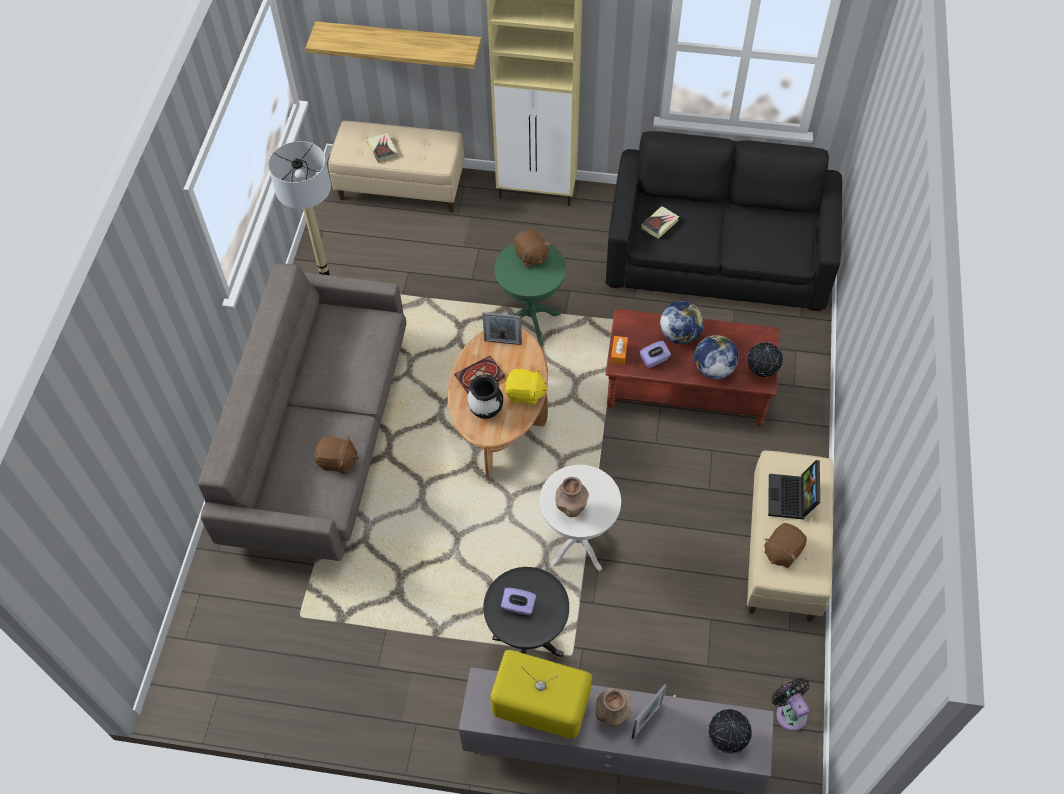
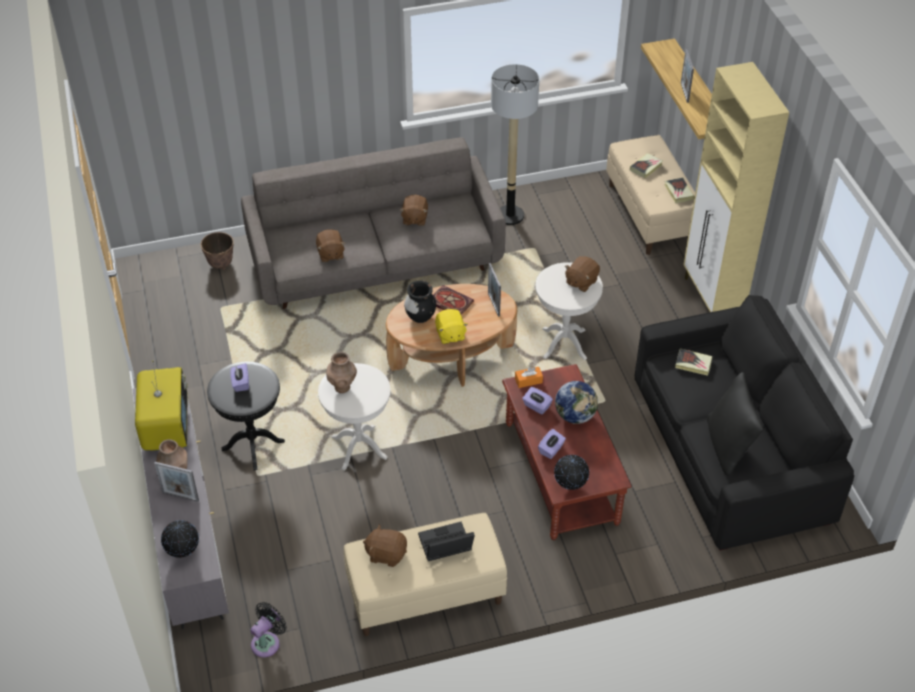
camera: 65 degrees right, 10 degrees down
(228, 594) = (220, 264): none -> planter
(332, 364) = (414, 219): none -> brown plush toy
(404, 48) = (684, 92): none -> picture frame
(433, 141) = (678, 192): none -> book
(531, 322) = (564, 344): green side table -> white side table
(712, 369) = (551, 450): globe -> purple tissue box
(764, 242) = (728, 446): none -> black pillow

